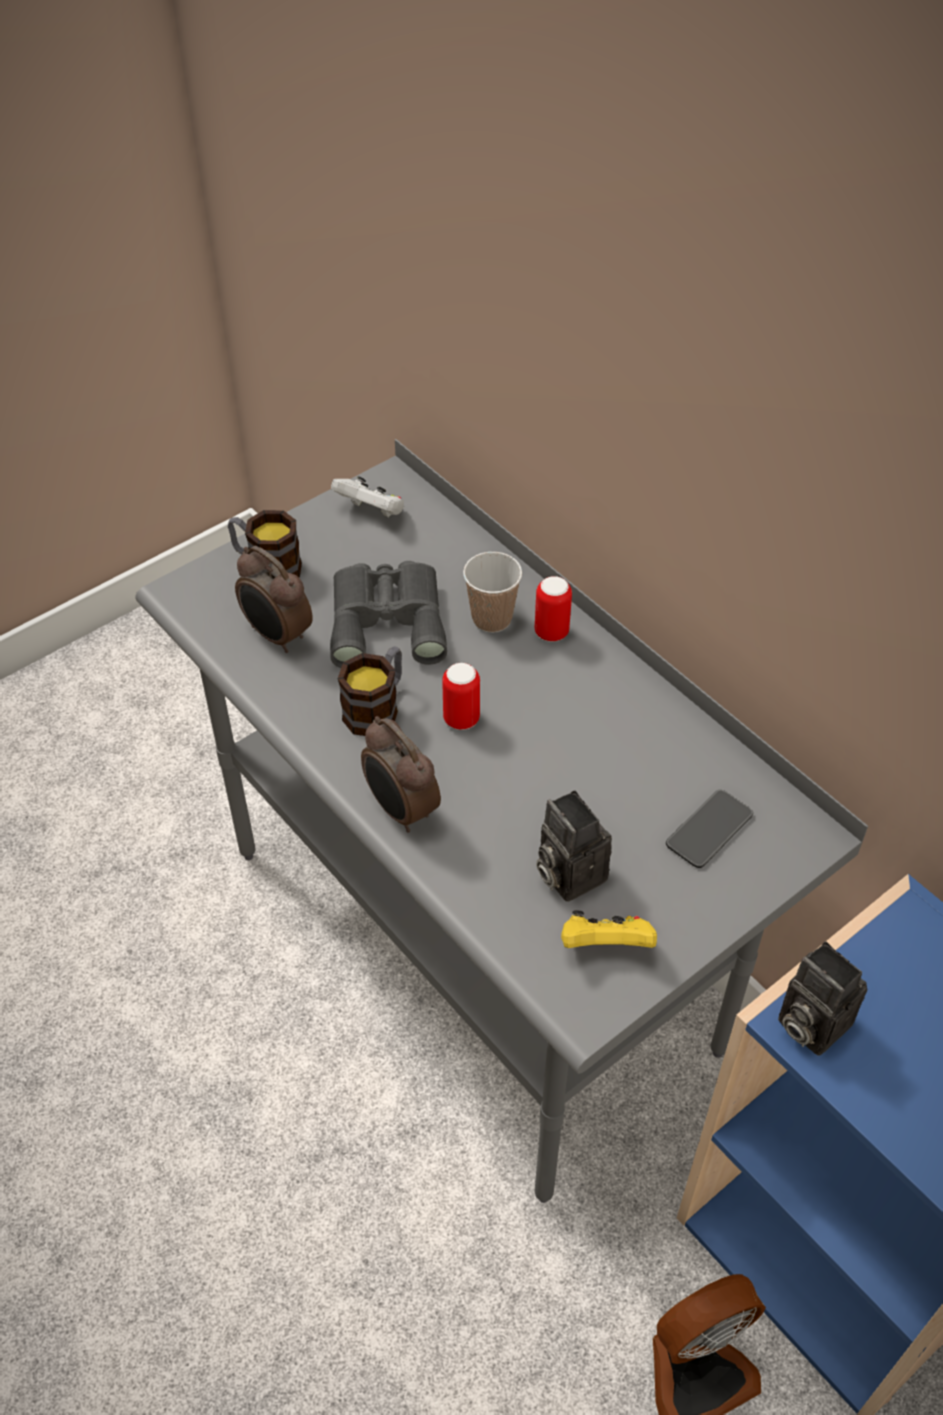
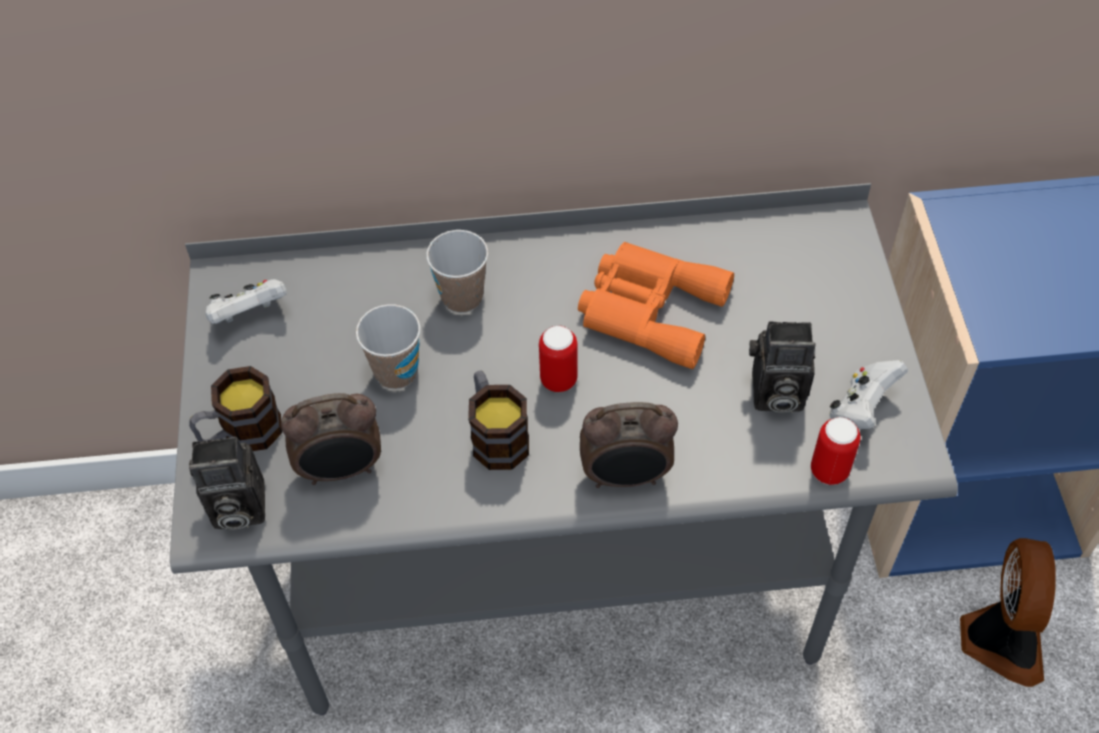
camera: 55 degrees left, 5 degrees up
(388, 619) = (396, 372): grey binoculars -> cup
(551, 632) = (513, 265): can -> can (829, 470)
(584, 741) = (648, 309): none -> orange binoculars
(605, 946) = (861, 409): yellow game controller -> white game controller
(709, 829) = (795, 280): phone -> none
(808, 1022) = (1000, 325): camera -> camera (235, 509)

